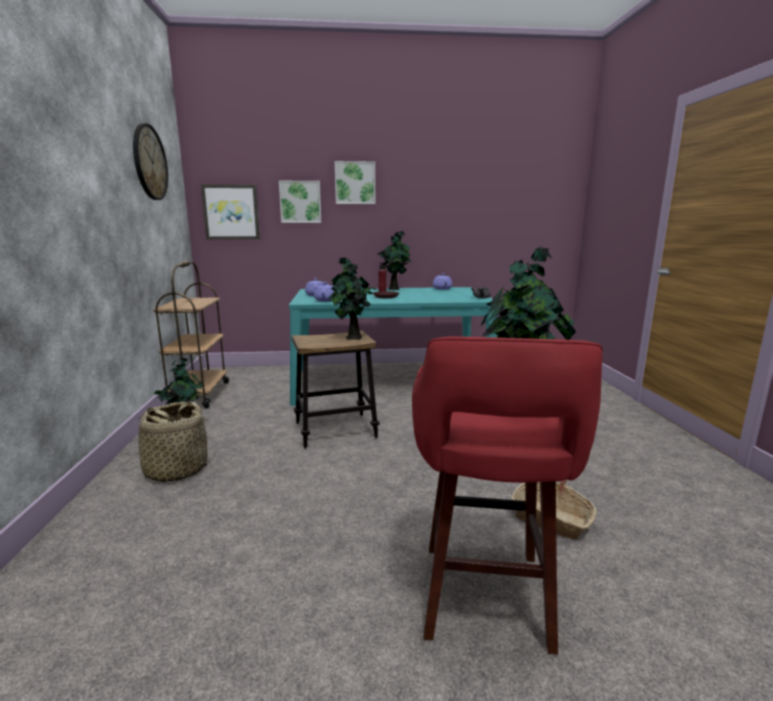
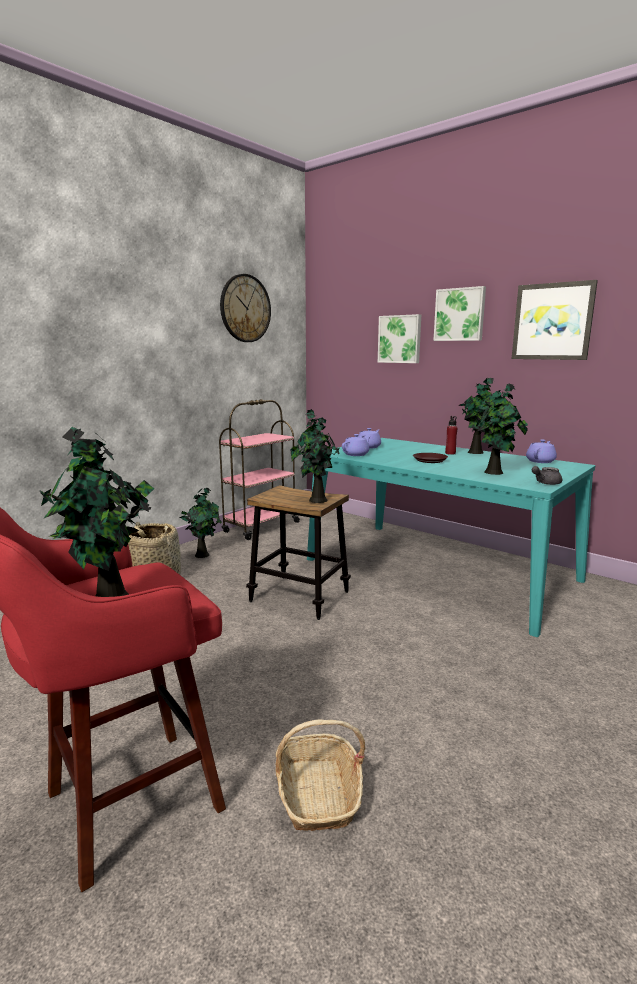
camera: 45 degrees right, 0 degrees up
(199, 396) = (260, 527): brown cart -> pink cart
(231, 212) = (338, 350): picture -> picture (552, 321)
(443, 297) = (495, 472): none -> potted plant

